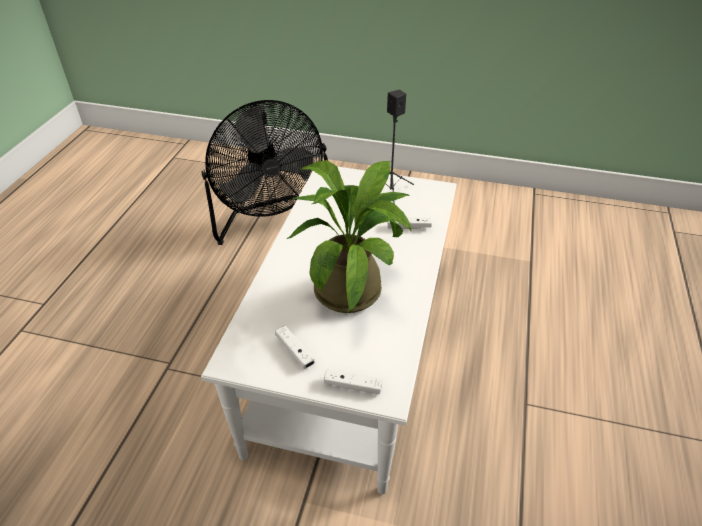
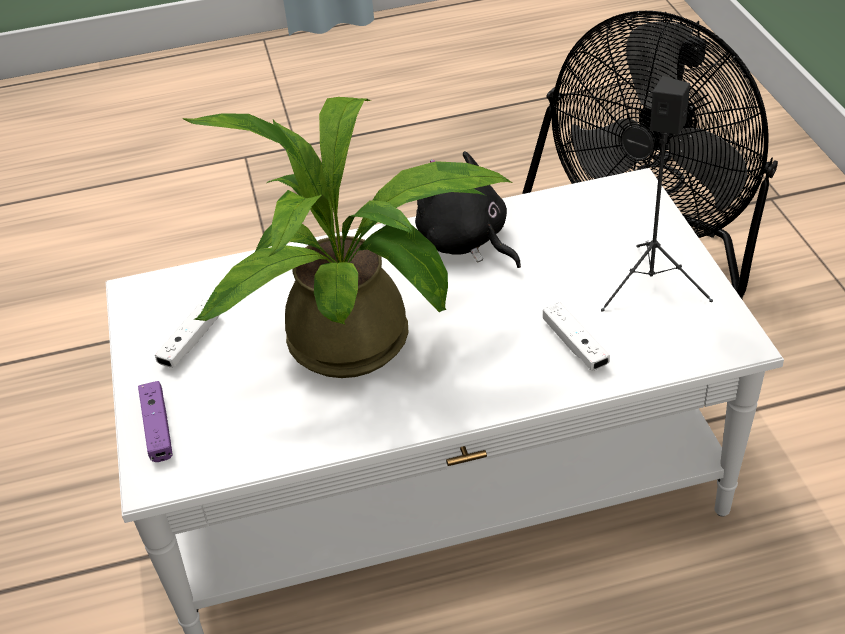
camera: 65 degrees right, 0 degrees up
(312, 230) = (465, 242): none -> black plush toy
(353, 386) = (157, 428): white game controller -> purple game controller

